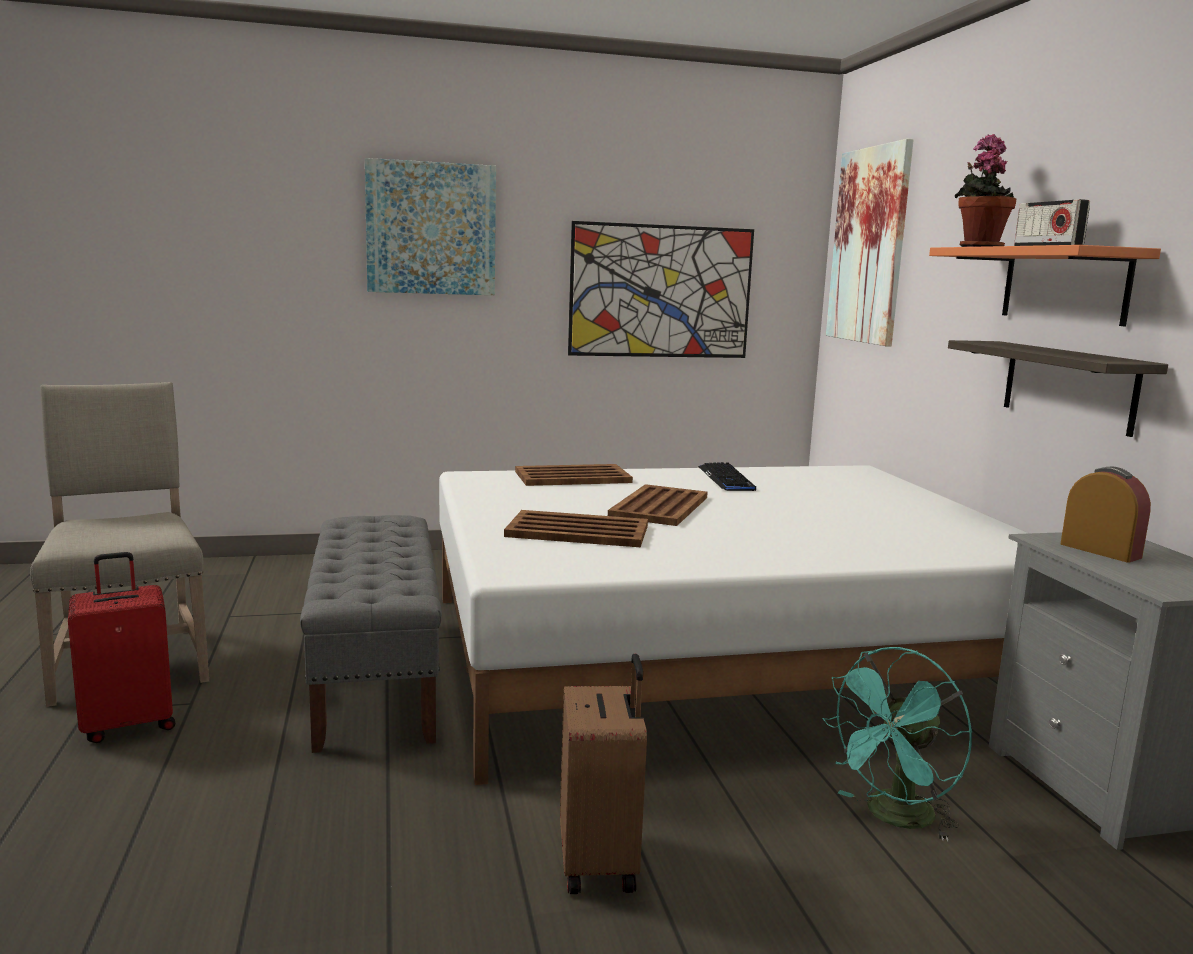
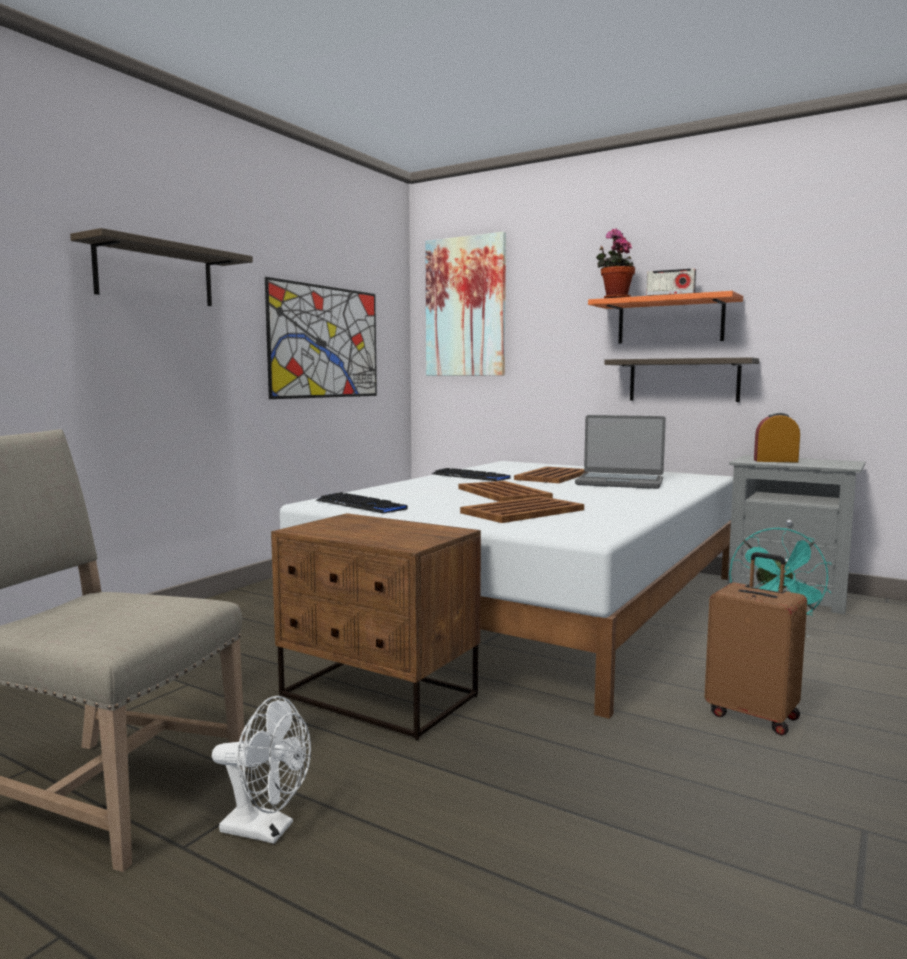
camera: 45 degrees left, 5 degrees down
(129, 724) = (267, 830): red suitcase -> white fan
(376, 677) = (378, 697): grey bench -> brown nightstand
(431, 228) = (155, 274): picture -> shelf
(486, 487) = (360, 505): none -> keyboard
(574, 477) = (388, 491): brown tray -> brown tray (552, 476)
(860, 527) = (620, 482): none -> laptop

